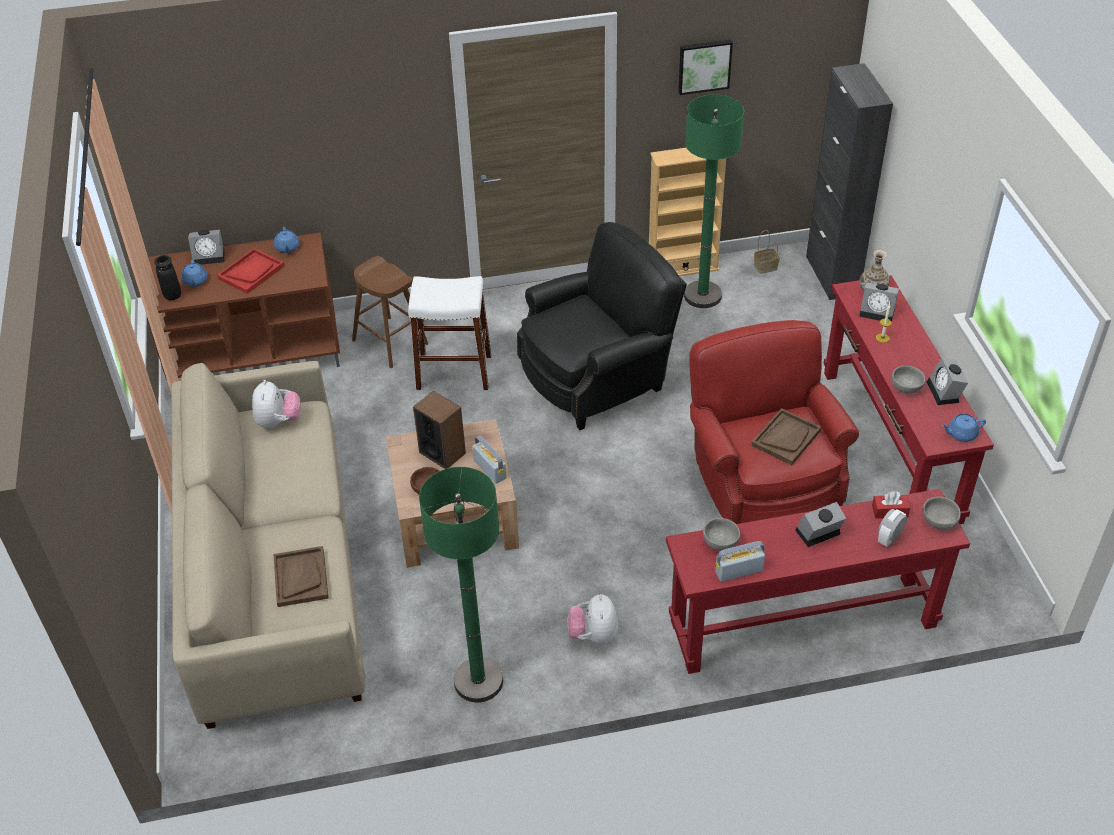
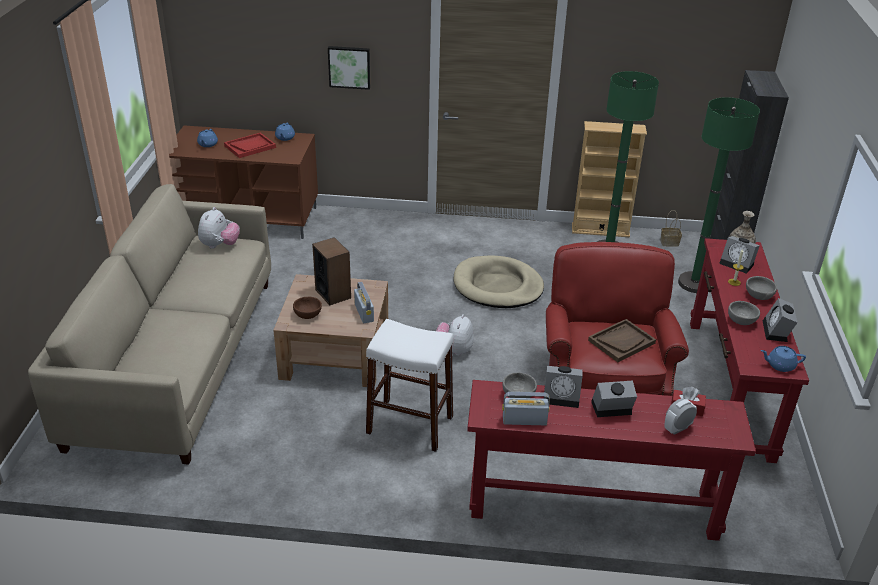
camera: 15 degrees right, 10 degrees down
(172, 295) = (186, 149): black vase -> none
(210, 256) = (227, 132): alarm clock -> alarm clock (562, 397)
(300, 577) = (170, 347): brown tray -> none
(390, 342) = (349, 231): brown stool -> none
(454, 372) = (386, 260): white stool -> white stool (410, 425)
(478, 681) = (290, 475): green floor lamp -> green floor lamp (695, 283)
(593, 635) = (403, 466): plush toy -> plush toy (454, 350)
(598, 377) = (497, 286): black armchair -> beige dog bed
(704, 65) = (637, 52): picture -> picture (349, 67)
(939, 521) = (732, 426): grey bowl -> grey bowl (759, 295)

